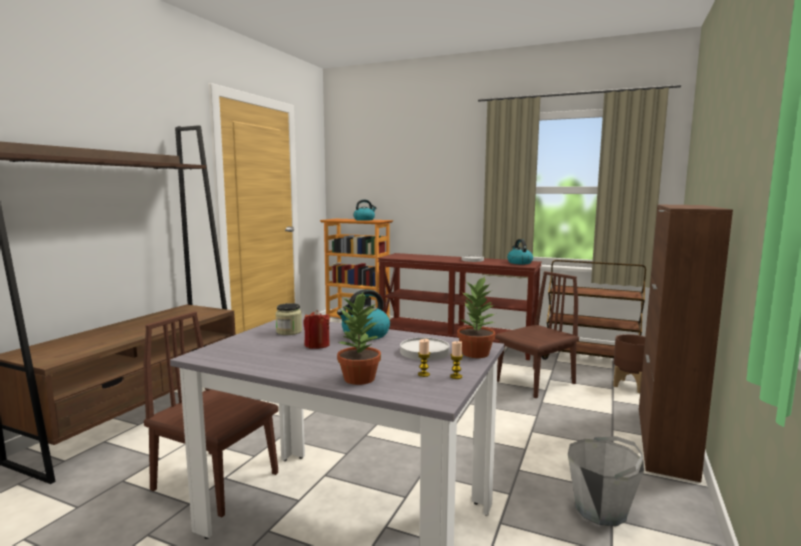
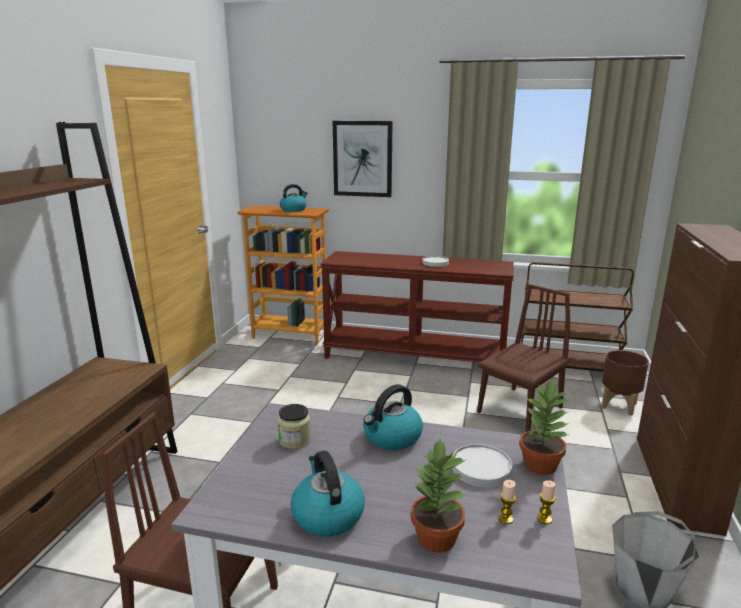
camera: 10 degrees left, 10 degrees up
(317, 345) = (346, 468): red candle -> none
(420, 180) = (362, 159): none -> picture
(519, 262) = (491, 266): kettle -> kettle (327, 515)

